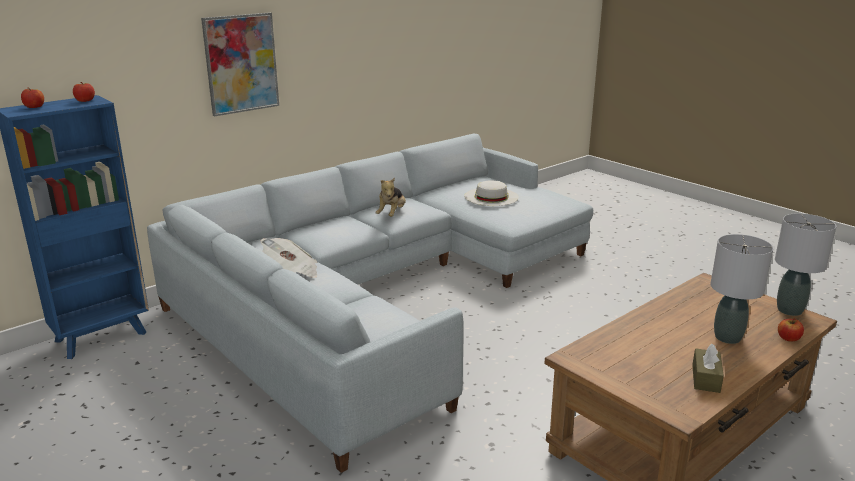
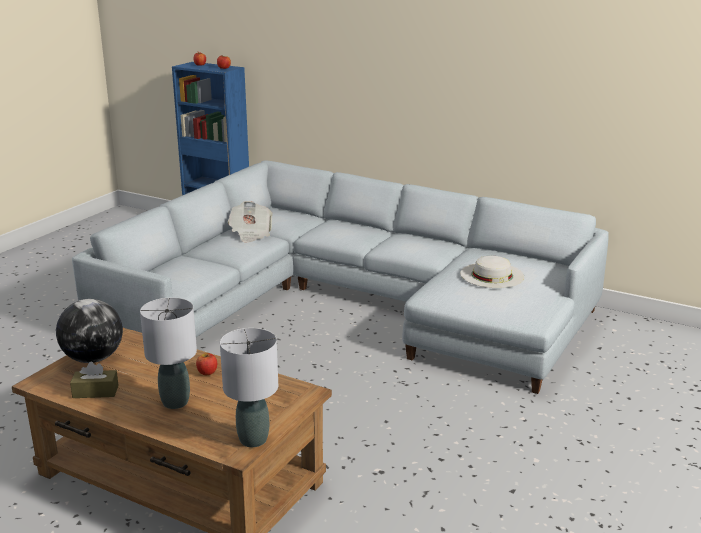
camera: 70 degrees right, 0 degrees up
(241, 63) = (349, 68): picture -> none
(392, 214) = (402, 244): plush toy -> none
(628, 376) = (93, 358): none -> globe
(788, 338) = (184, 436): apple -> apple (207, 372)

